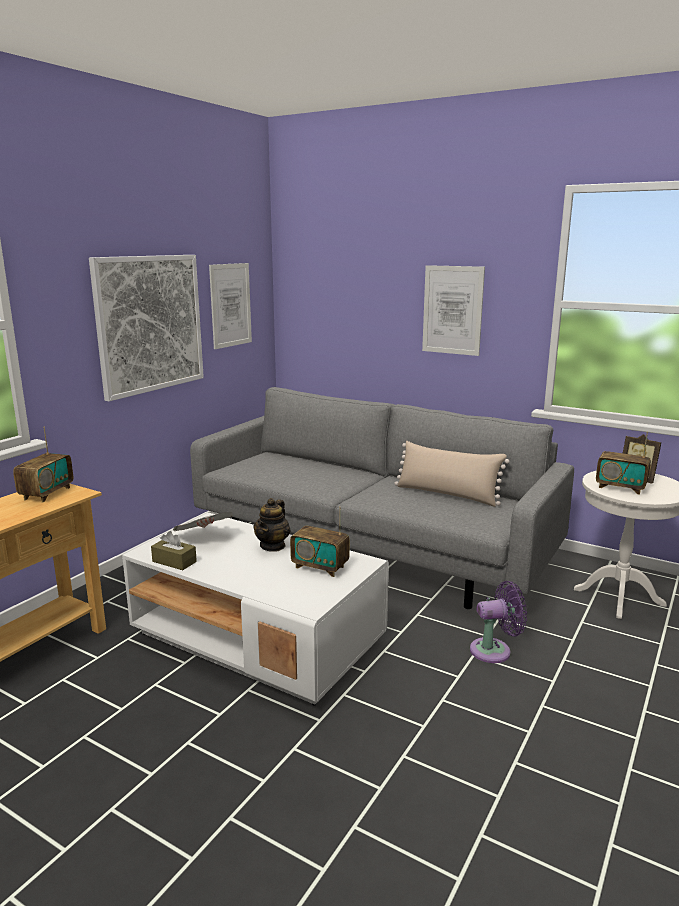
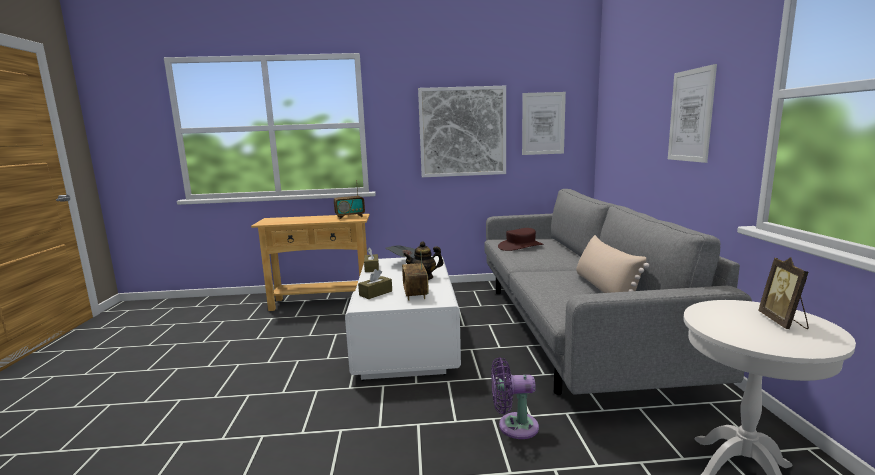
camera: 55 degrees right, 5 degrees down
(273, 471) = (520, 246): none -> brown hat
(279, 587) = (375, 293): none -> brown tissue box
(494, 650) = (513, 426): purple fan -> purple fan turned 135 degrees clockwise
(620, 487) = (728, 319): radio -> none

